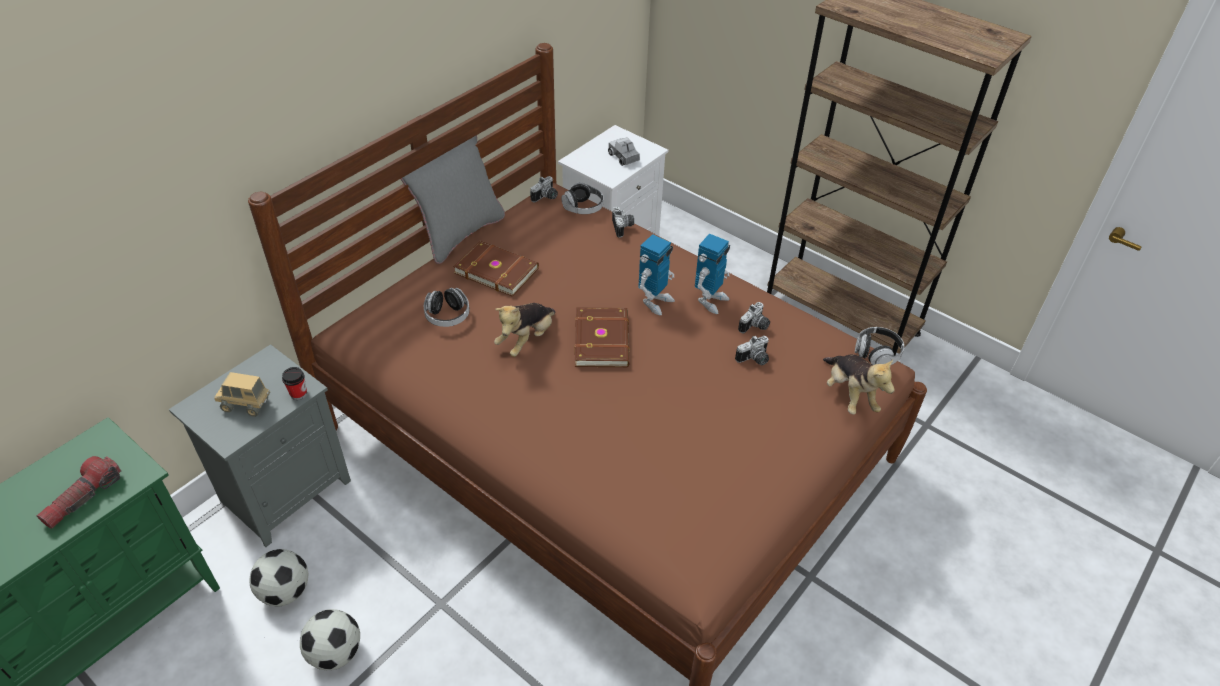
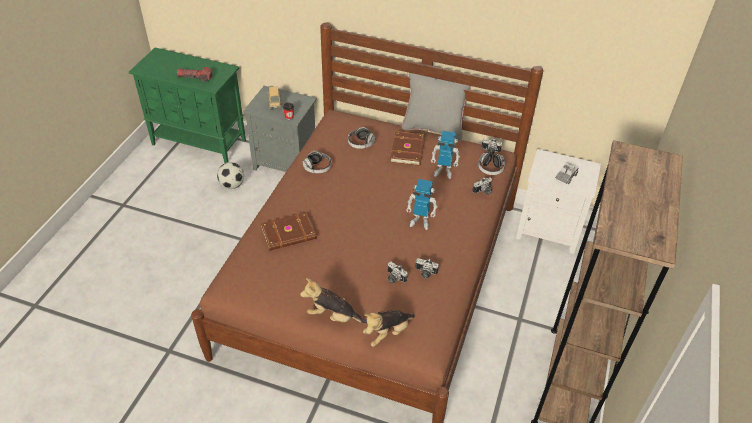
camera: 70 degrees right, 0 degrees up
(335, 652) = (206, 213): football -> none
(526, 339) = (358, 177): plush toy -> plush toy (333, 316)
(603, 339) = (375, 207): brown book -> brown book (289, 234)
(710, 300) = (437, 246): toy robot -> toy robot (443, 171)
(876, 354) = (436, 344): headphones -> headphones (317, 168)

